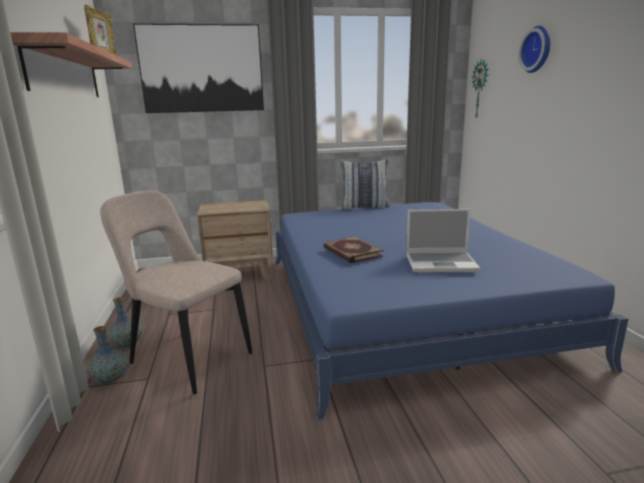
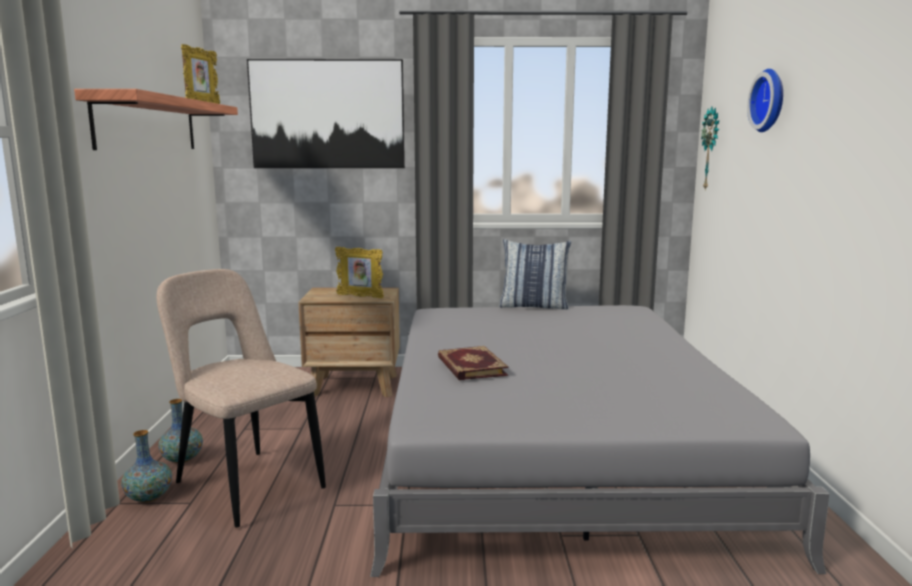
camera: 10 degrees right, 5 degrees down
(242, 208) = (360, 296): none -> picture frame
(400, 302) = (553, 444): blue bed -> grey bed
(441, 263) = (580, 391): laptop -> none

